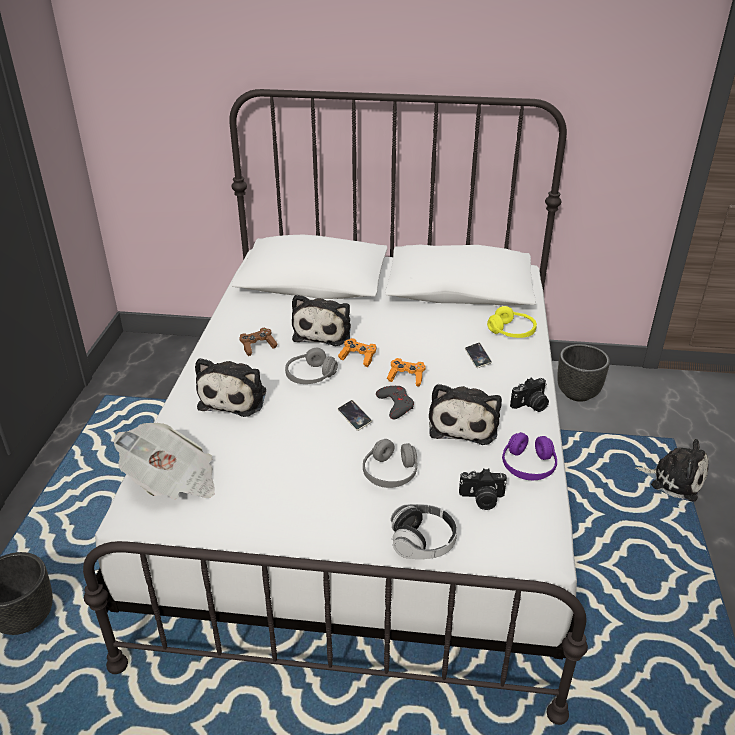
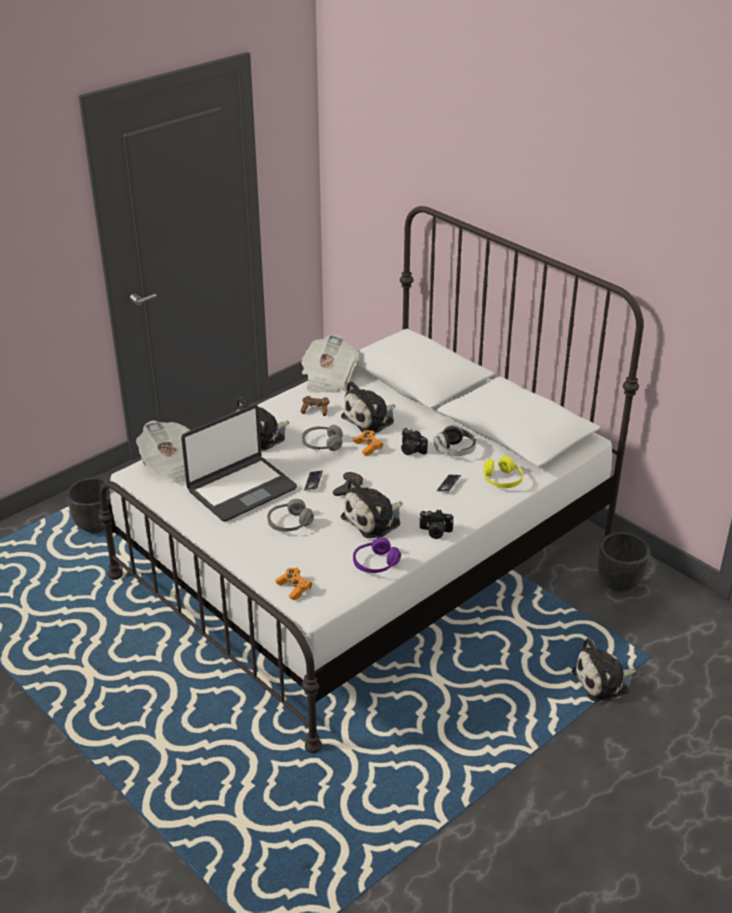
camera: 40 degrees right, 0 degrees up
(229, 313) = (327, 379): none -> newspaper
(288, 464) = (241, 489): none -> laptop
(406, 377) = (380, 475): orange game controller -> orange game controller (294, 588)
(423, 542) = (255, 565): headphones -> headphones (455, 450)
(482, 499) = (320, 565): camera -> camera (411, 450)
(673, 479) = (604, 682): plush toy -> plush toy turned 90 degrees clockwise

